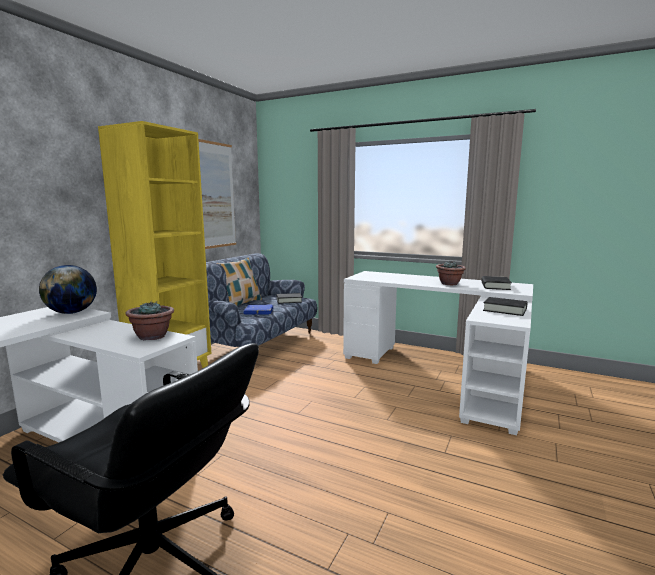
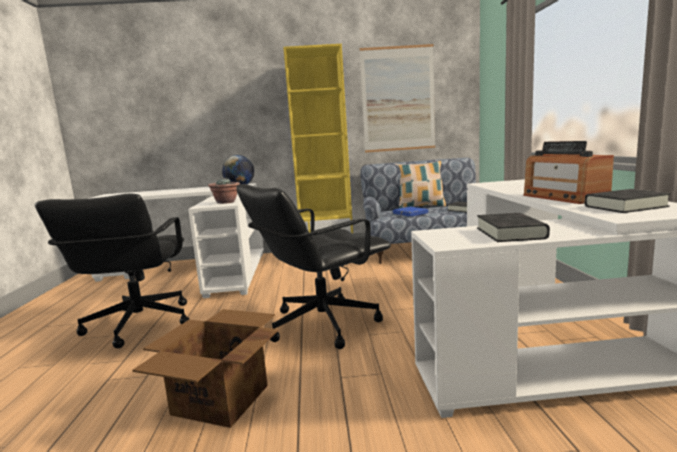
camera: 60 degrees right, 0 degrees up
(342, 432) = (321, 324): none -> black office chair
(440, 525) = (219, 400): none -> cardboard box
(449, 284) = (563, 197): potted plant -> radio

